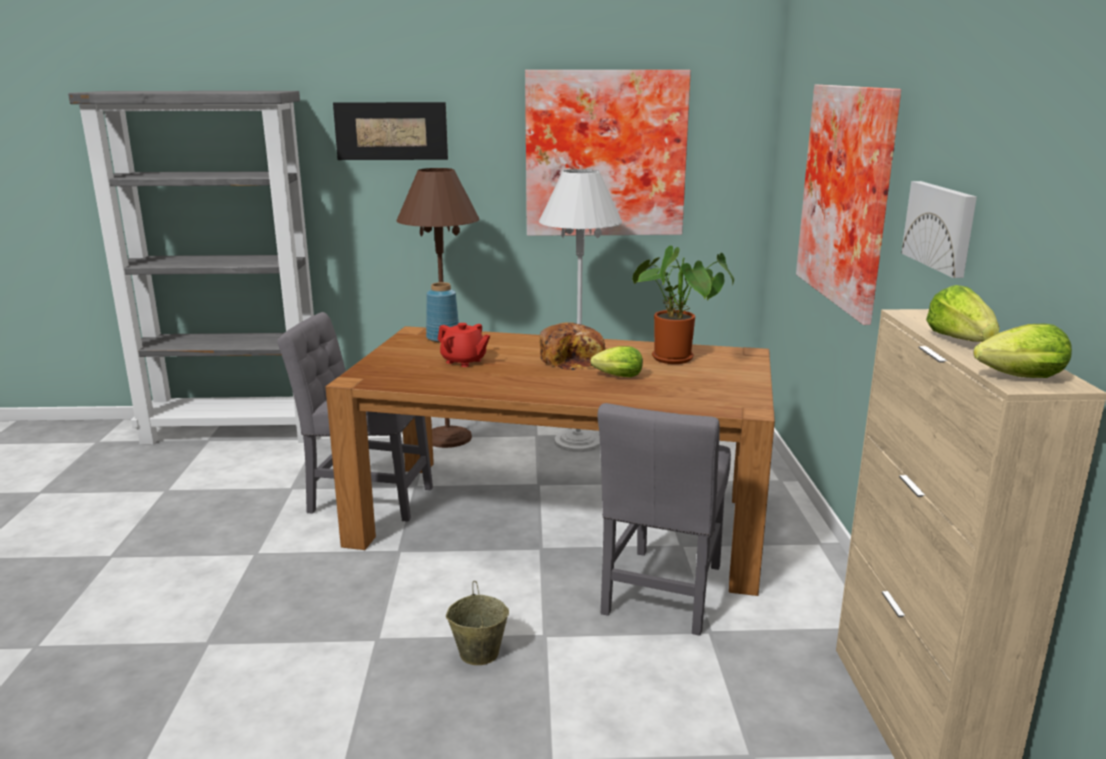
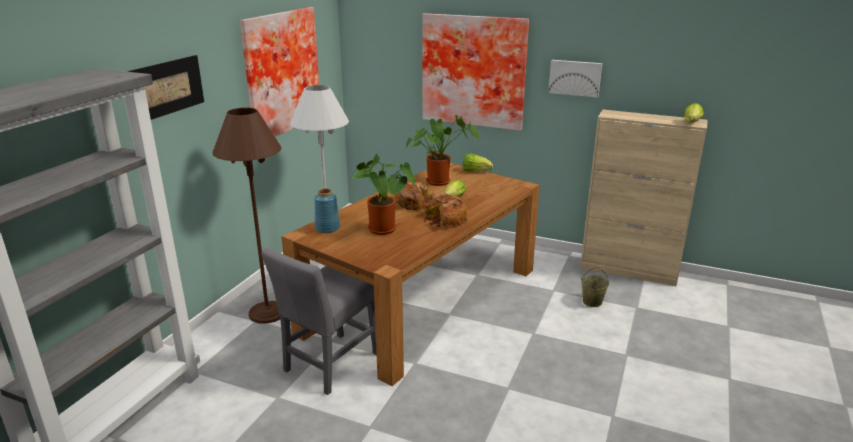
camera: 65 degrees left, 5 degrees up
(464, 361) = (385, 230): red teapot -> potted plant
(478, 653) = (538, 356): beige bucket -> beige bucket (592, 302)
(531, 384) = (445, 220): none -> bread
(662, 594) = (517, 292): grey chair -> none
(960, 341) = (647, 118): lettuce -> lettuce (475, 171)

